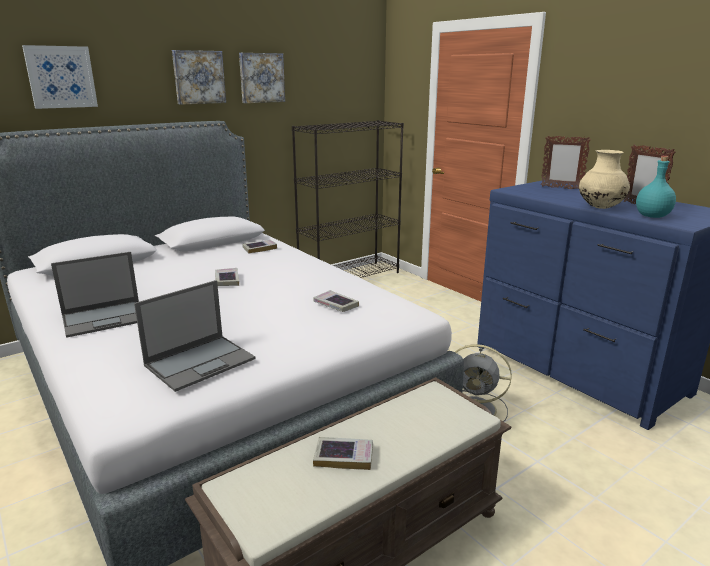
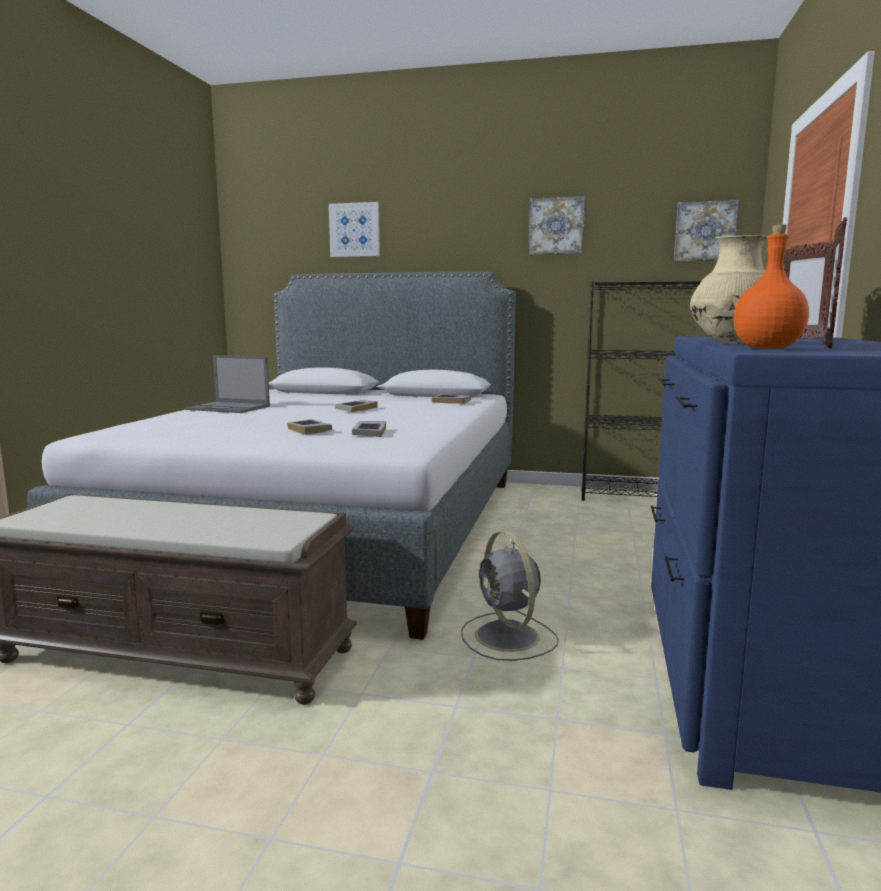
camera: 50 degrees right, 10 degrees down
(198, 77) = (481, 227): picture -> picture (705, 231)
(201, 362) = (184, 428): laptop -> none
(344, 457) = (145, 515): book -> book (309, 430)
(653, 216) = (768, 348): turquoise bottle -> orange bottle

